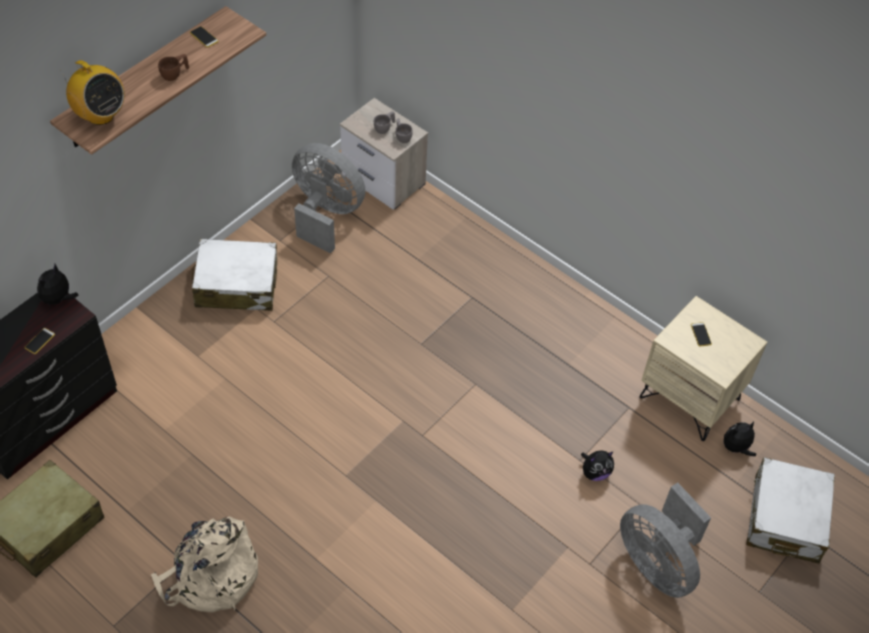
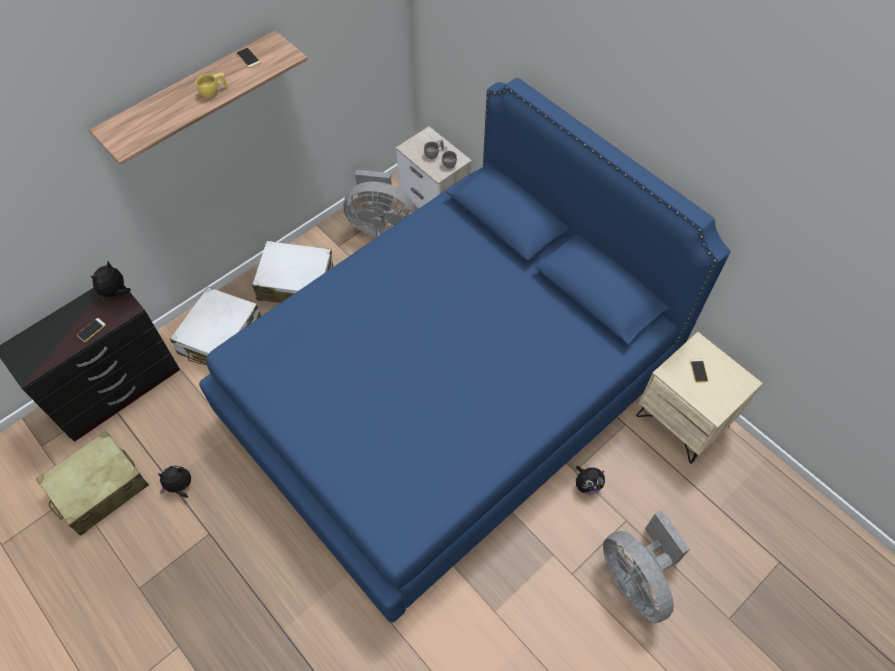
camera: 10 degrees right, 5 degrees up
(100, 115) = (136, 127): radio -> none
(175, 74) = (214, 92): brown cup -> yellow cup
(210, 577) = (230, 550): beige backpack -> none
(326, 214) = (381, 225): grey fan -> grey fan turned 150 degrees clockwise
(430, 393) = (448, 395): none -> blue bed
(736, 448) = (721, 473): plush toy -> plush toy (180, 486)
(785, 519) = (761, 547): white suitcase -> white suitcase (220, 337)

